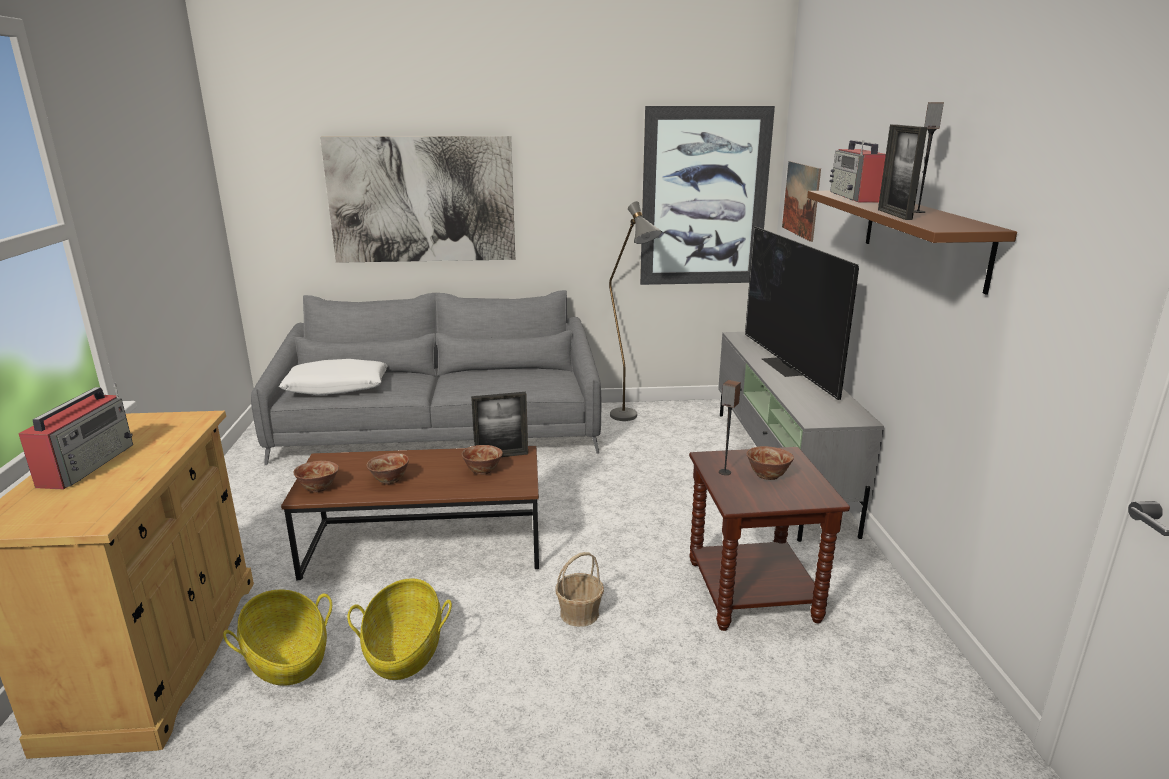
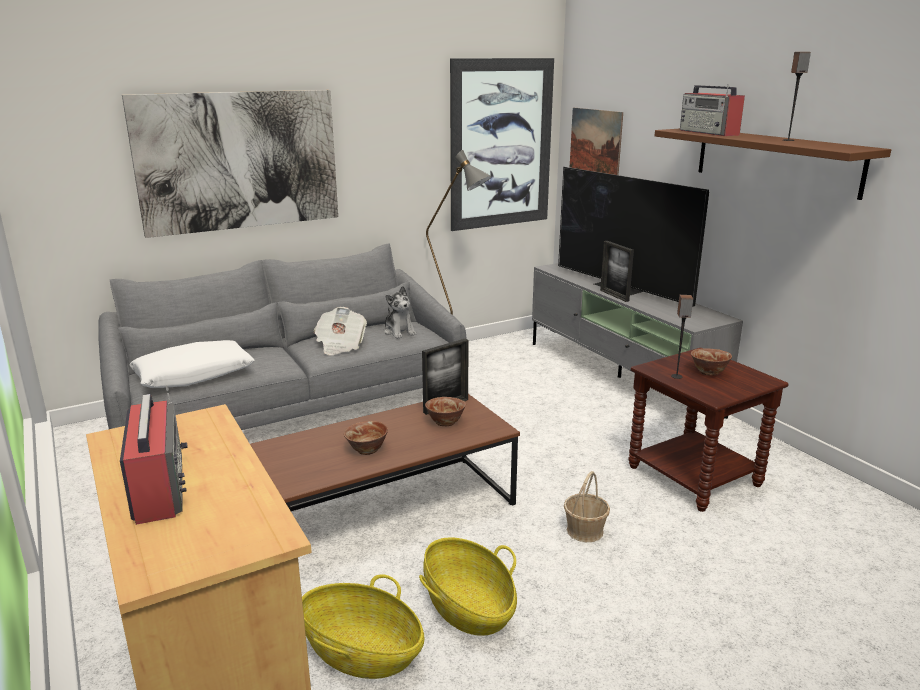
camera: 25 degrees left, 0 degrees up
(318, 488) = (302, 474): bowl -> none
(478, 382) = (340, 345): none -> newspaper
(542, 378) = (399, 331): none -> plush toy
(894, 214) = (781, 143): picture frame -> picture frame (614, 295)

